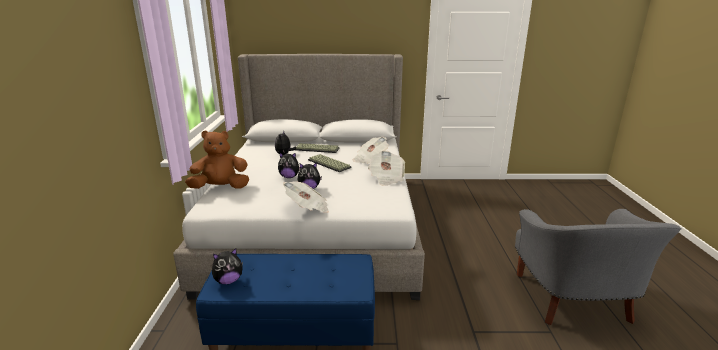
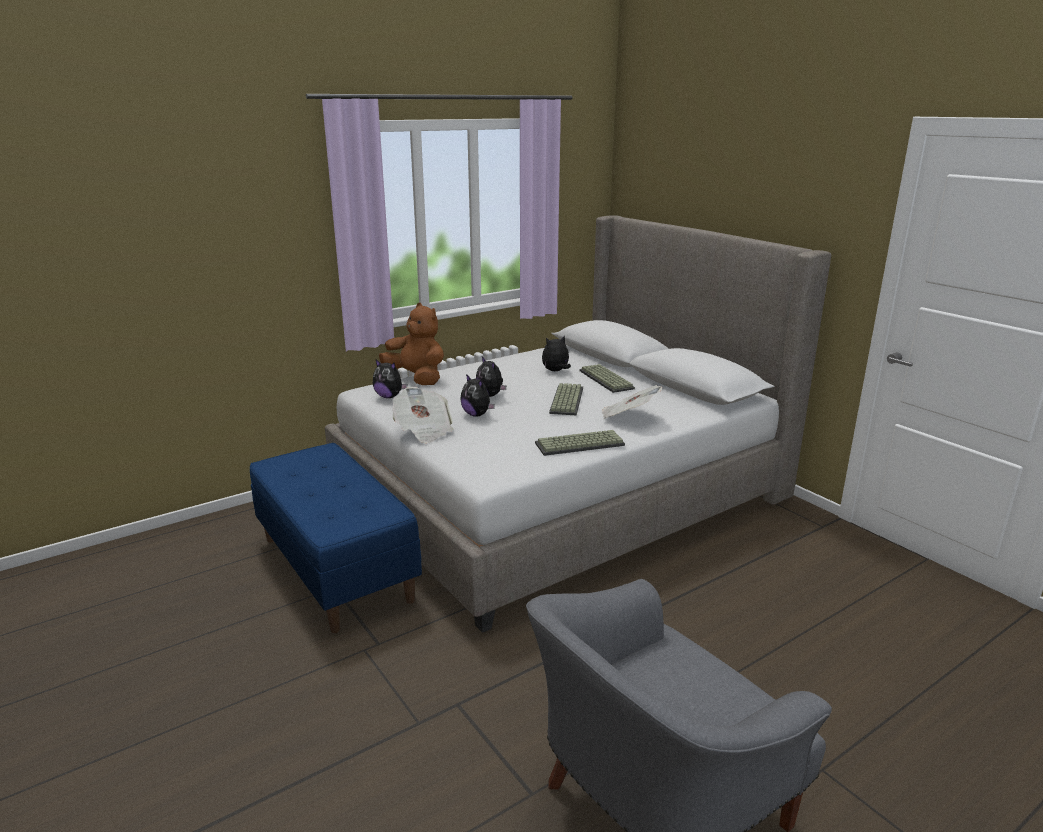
camera: 55 degrees right, 0 degrees up
(228, 281) = (290, 463): plush toy -> plush toy (389, 396)
(386, 178) = (579, 445): newspaper -> keyboard

